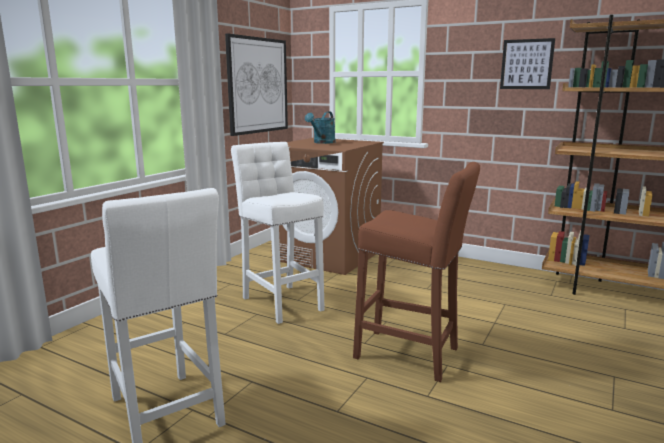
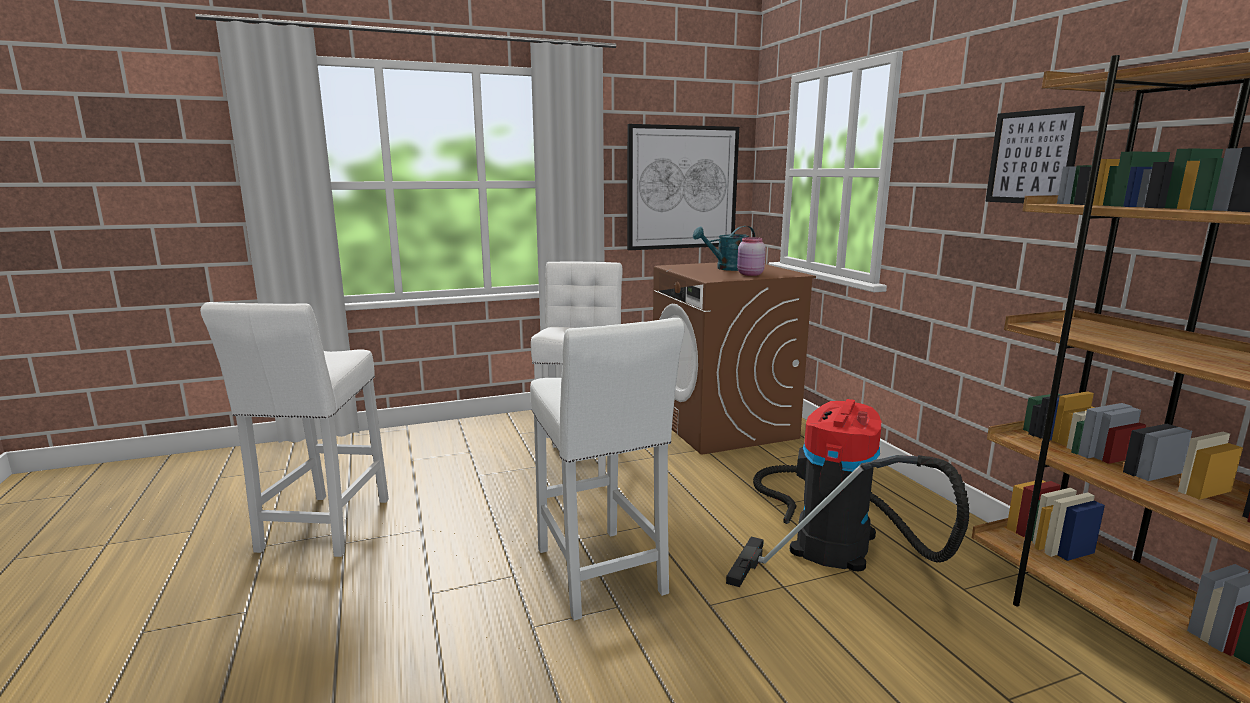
camera: 40 degrees right, 0 degrees up
(349, 144) = (750, 274): none -> pink jar
(412, 355) = (601, 576): brown stool -> white stool
(475, 294) = (831, 538): none -> vacuum cleaner

